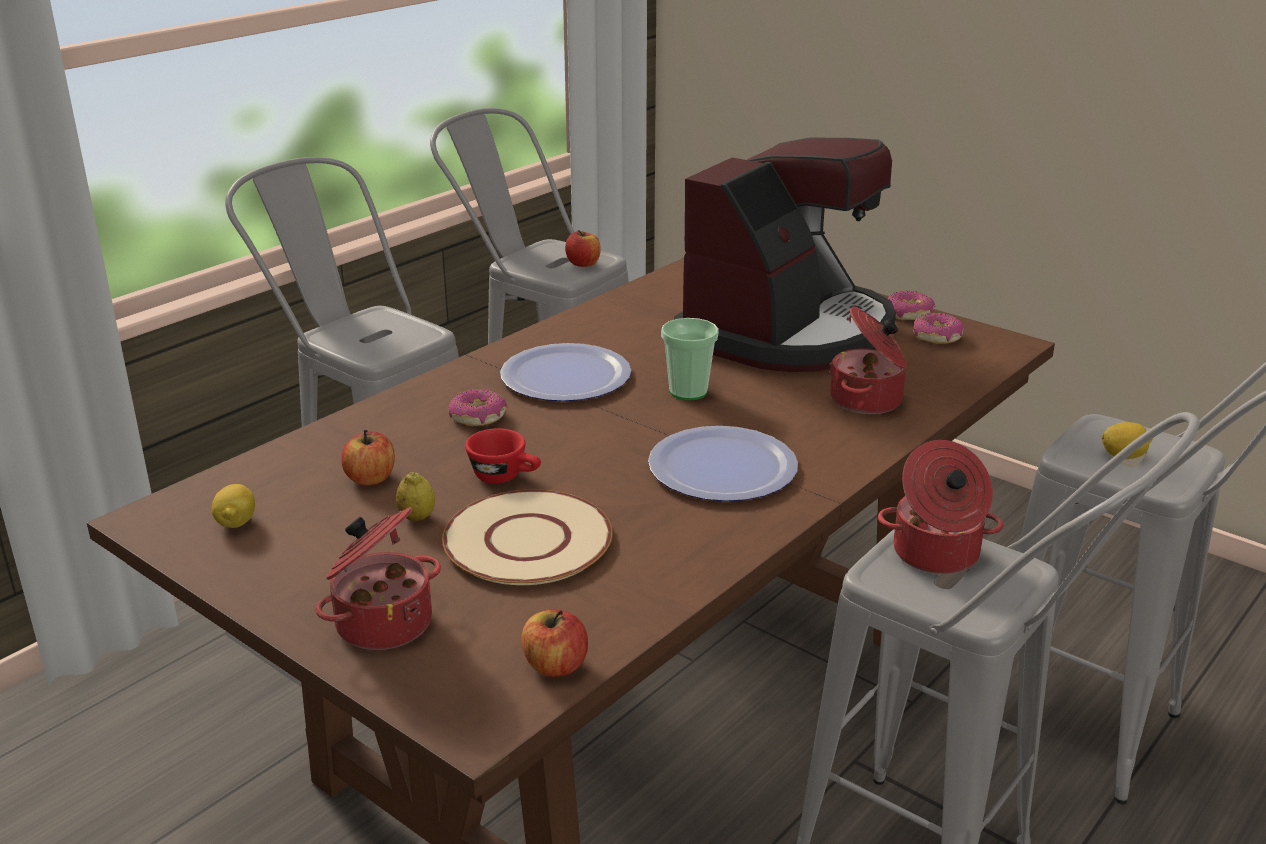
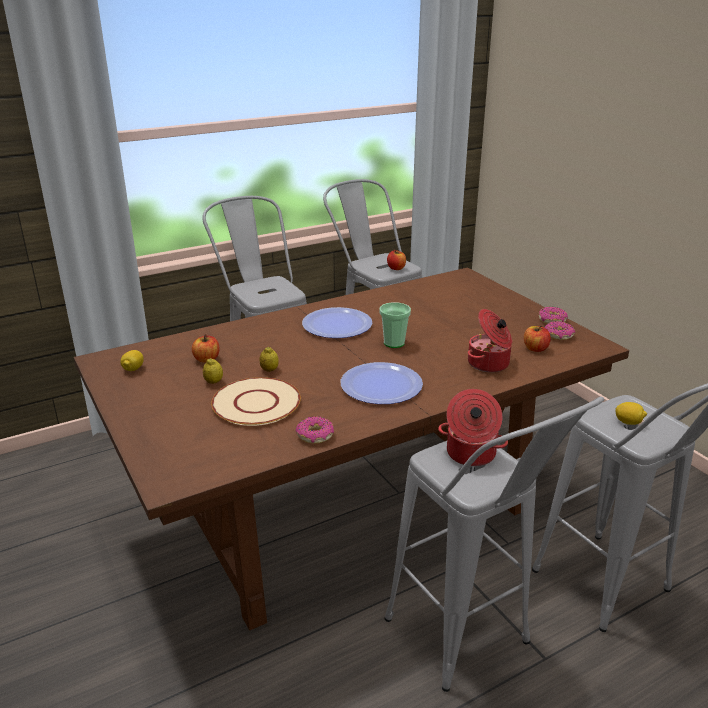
camera: 20 degrees right, 0 degrees up
(382, 622) = (162, 428): cooking pot -> none
(478, 417) = (278, 338): donut -> donut (315, 436)
(505, 476) = (269, 370): red cup -> lemon
(555, 666) = (223, 466): apple -> apple (535, 349)
(788, 332) = (473, 320): coffee machine -> none

